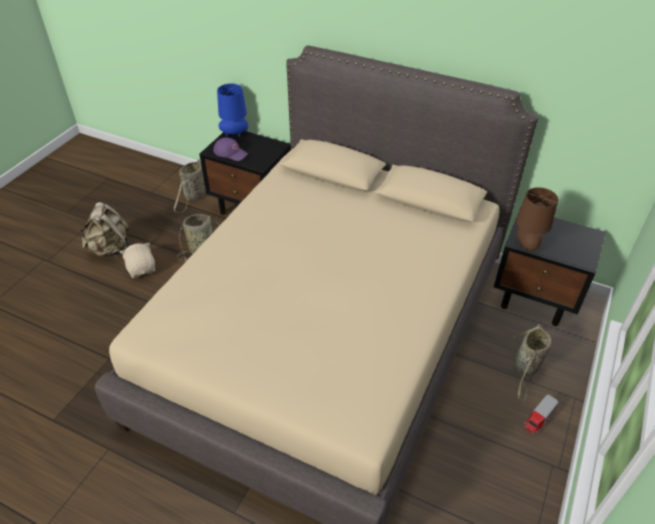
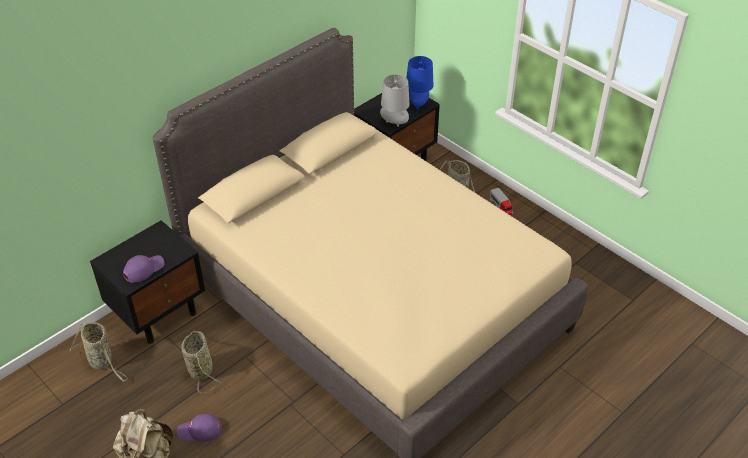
camera: 70 degrees left, 0 degrees up
(142, 269) = (199, 430): beige plush toy -> purple cap
(235, 134) = (111, 259): blue table lamp -> blue table lamp (418, 104)
(527, 245) = (394, 123): brown table lamp -> grey table lamp

